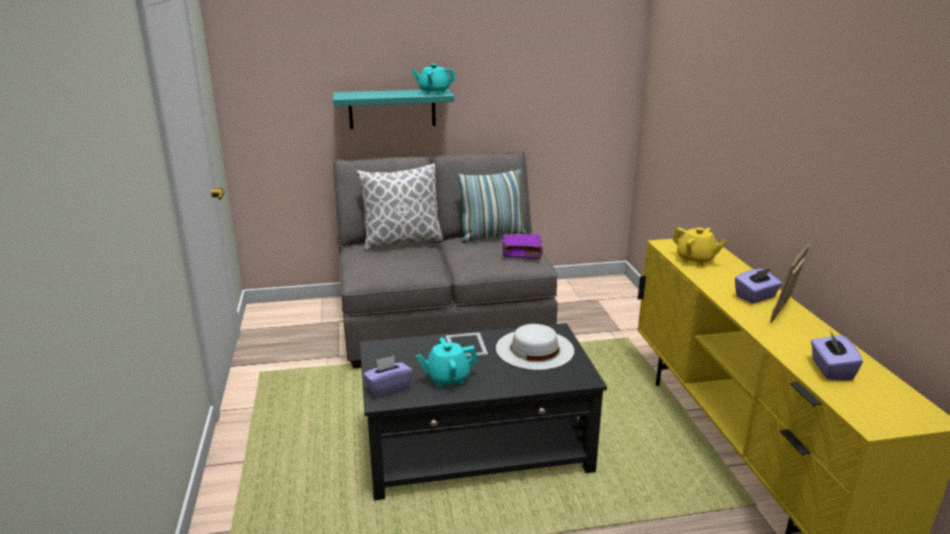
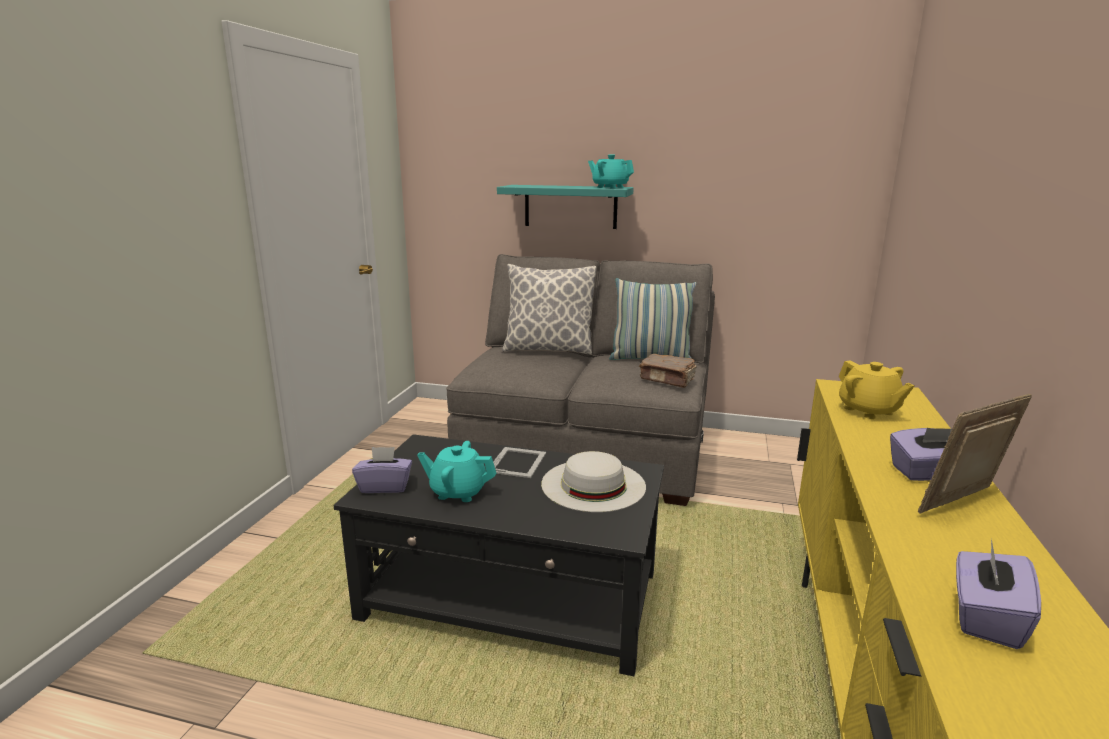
camera: 25 degrees right, 5 degrees down
(522, 254) = (667, 379): purple book -> brown book

